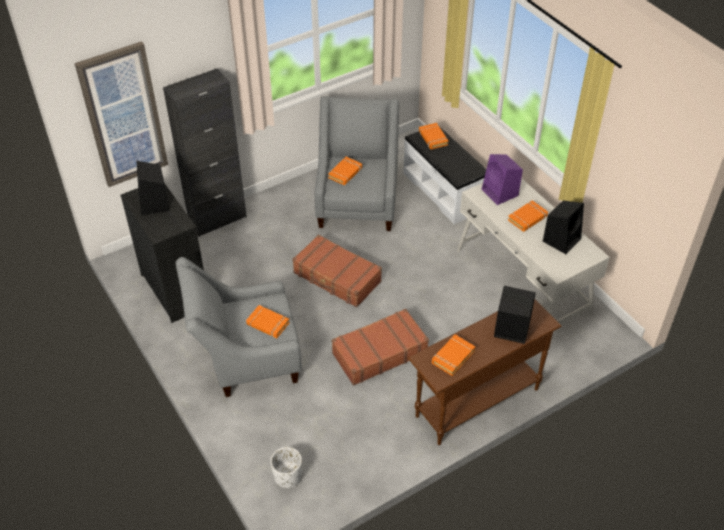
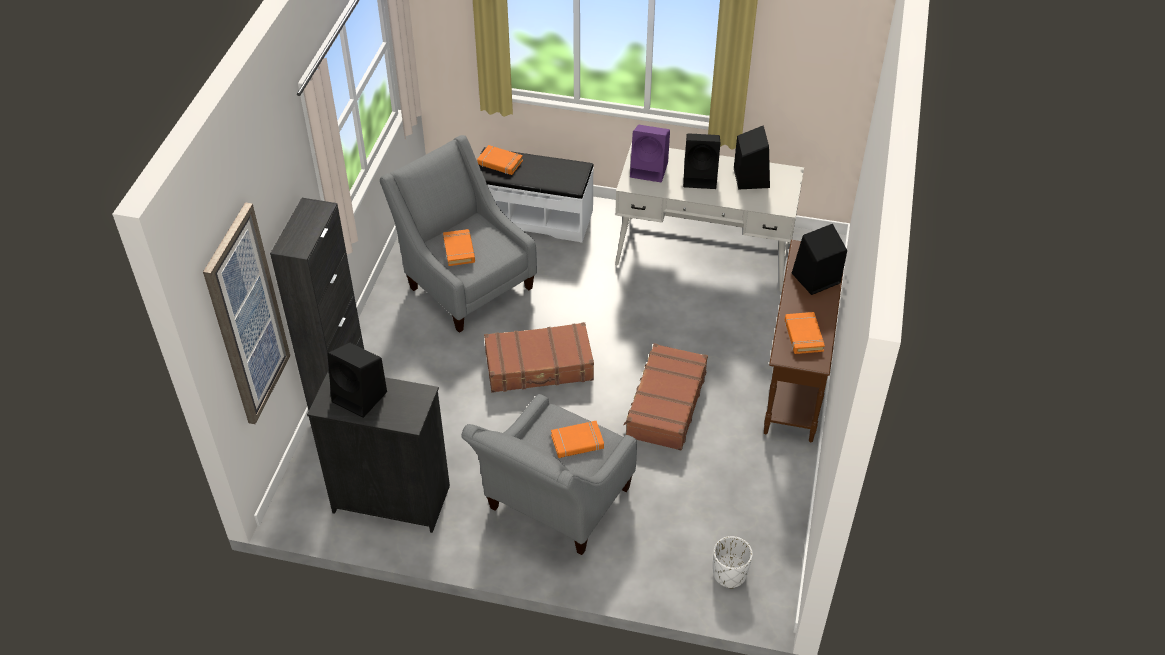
camera: 45 degrees left, 0 degrees up
(527, 218) = (701, 177): orange book -> black speaker

